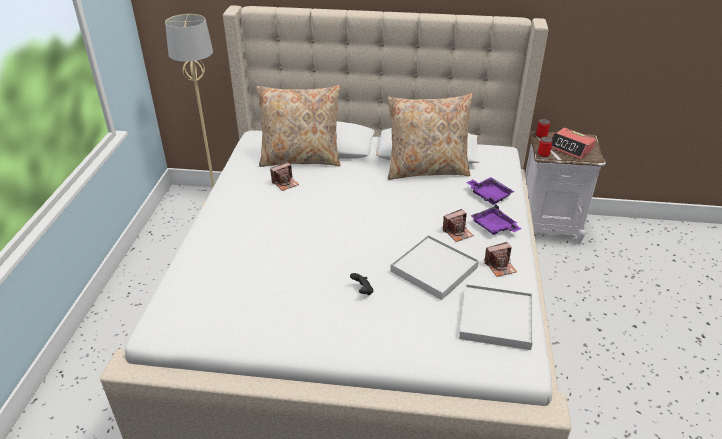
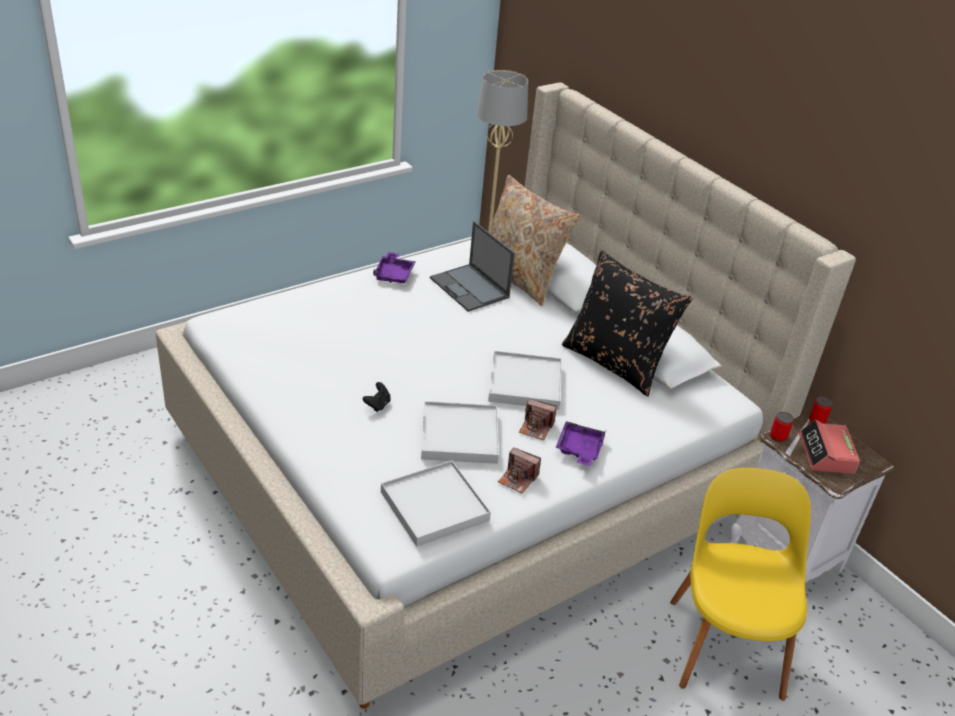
camera: 45 degrees right, 0 degrees up
(285, 183) = (470, 288): camera -> laptop
(409, 214) = (524, 383): none -> white tray
(427, 170) = (615, 363): beige pillow -> black pillow
(489, 195) = (631, 424): purple tray -> purple tray (394, 274)
(591, 288) = (725, 642): none -> yellow chair

